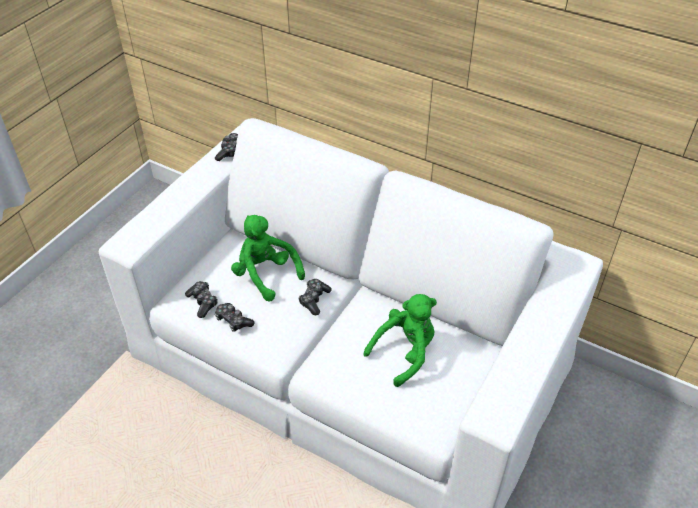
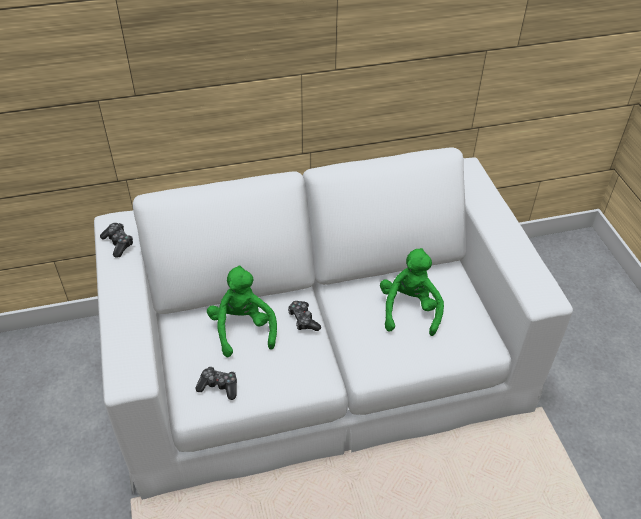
camera: 45 degrees left, 0 degrees up
(233, 321) = (263, 381): game controller -> none
(265, 275) = (243, 328): green plush toy -> green plush toy turned 75 degrees clockwise

